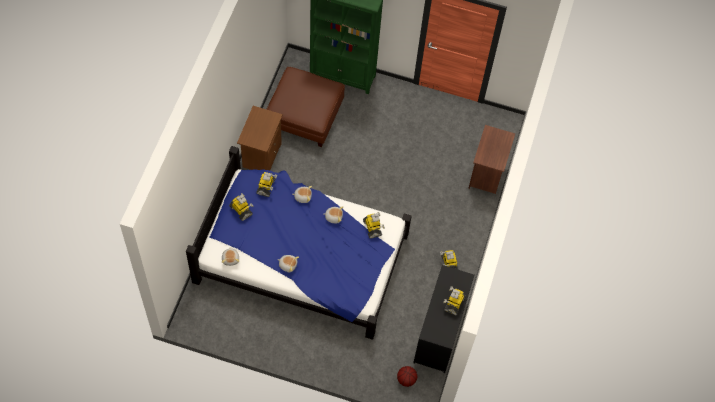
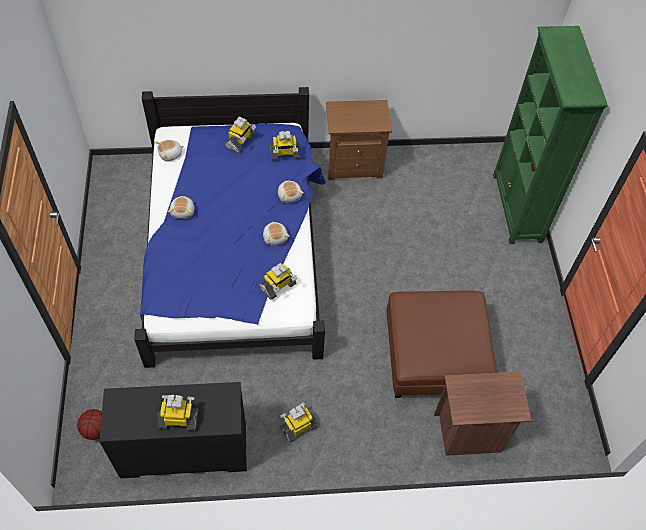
camera: 70 degrees right, 5 degrees down
(305, 115) = (435, 188): brown ottoman -> brown ottoman (435, 356)

